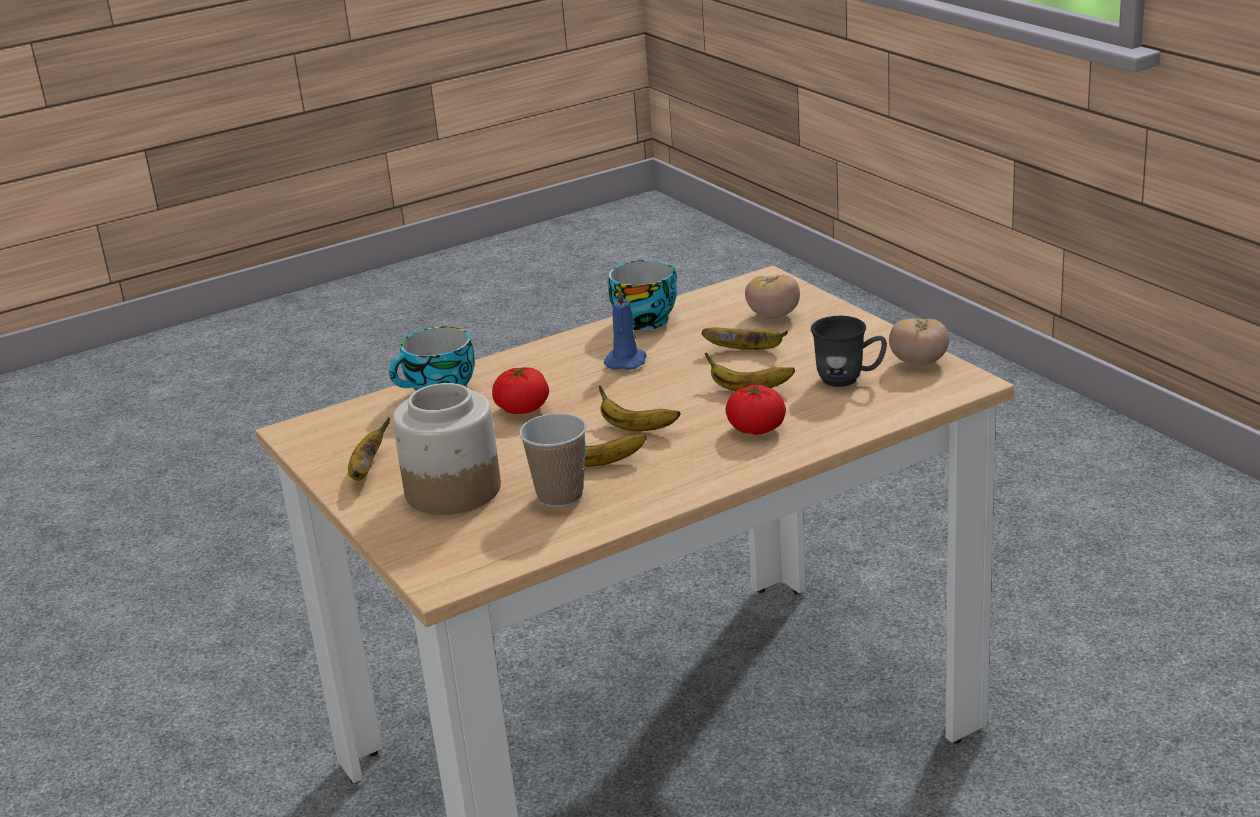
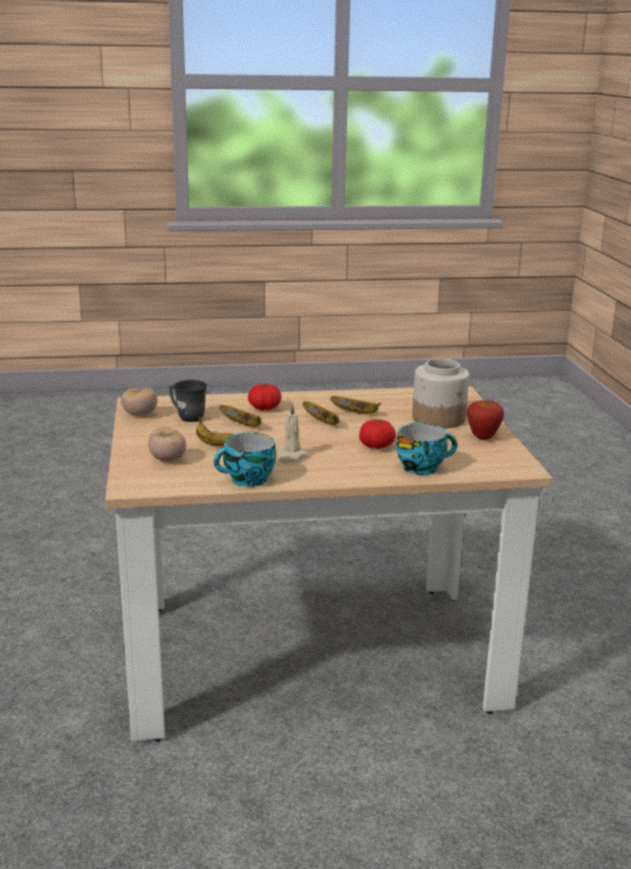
camera: 160 degrees left, 5 degrees down
(366, 470) = (483, 438): banana -> apple
(560, 496) = (386, 405): cup -> none
(626, 361) = (290, 457): blue candle -> beige candle

